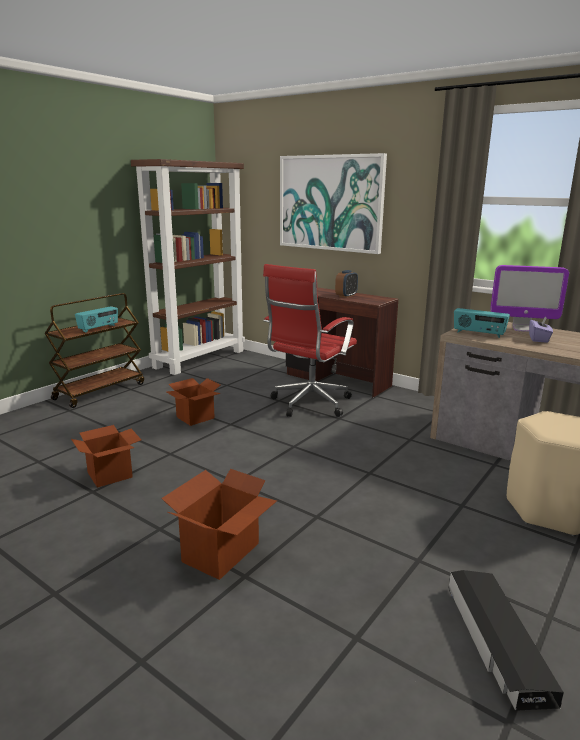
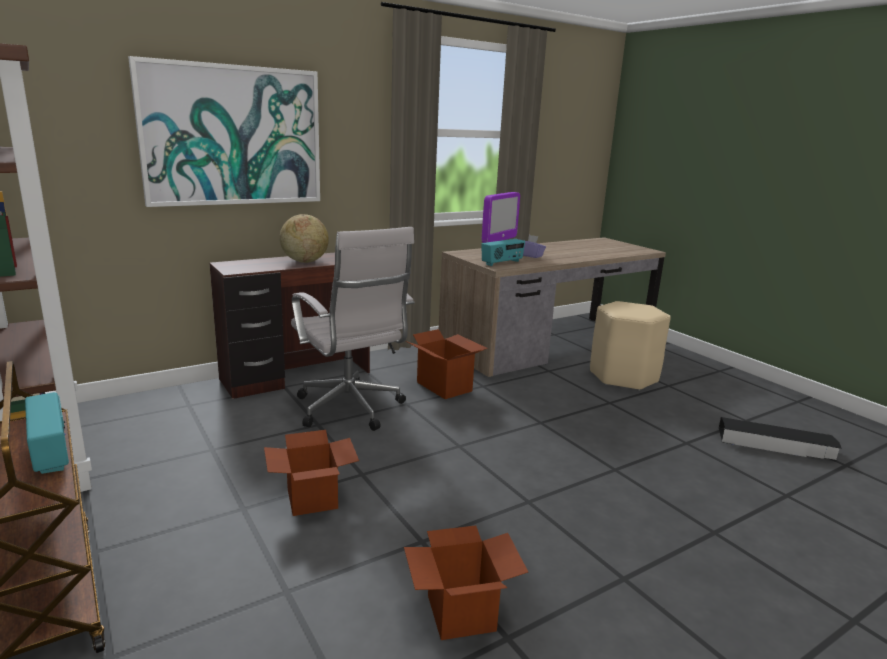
camera: 70 degrees left, 0 degrees up
(222, 553) = (675, 539): cardboard box -> cardboard box (444, 386)
(308, 404) = (351, 410): red office chair -> white office chair
(346, 296) = (304, 261): alarm clock -> globe

